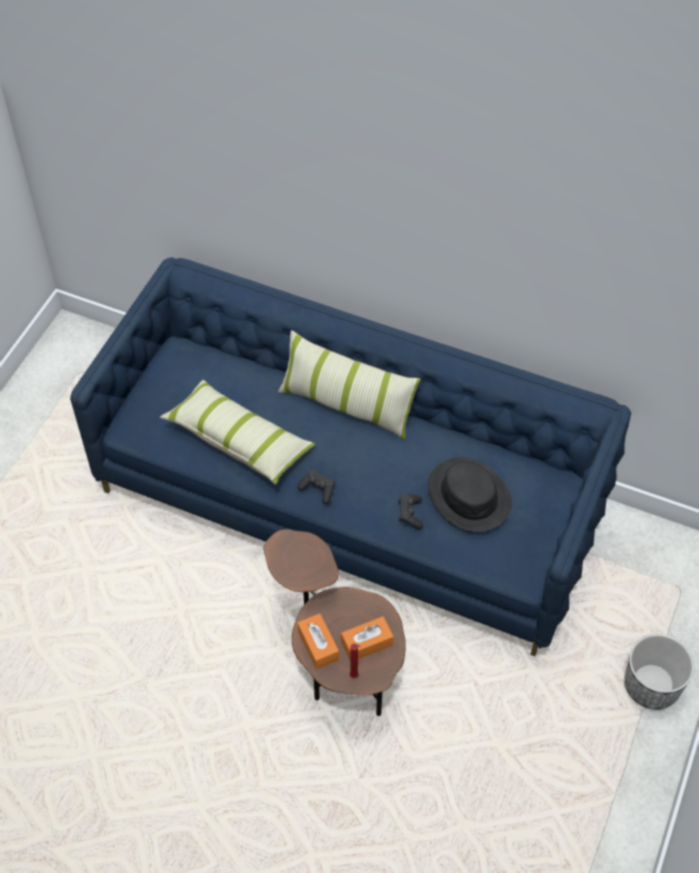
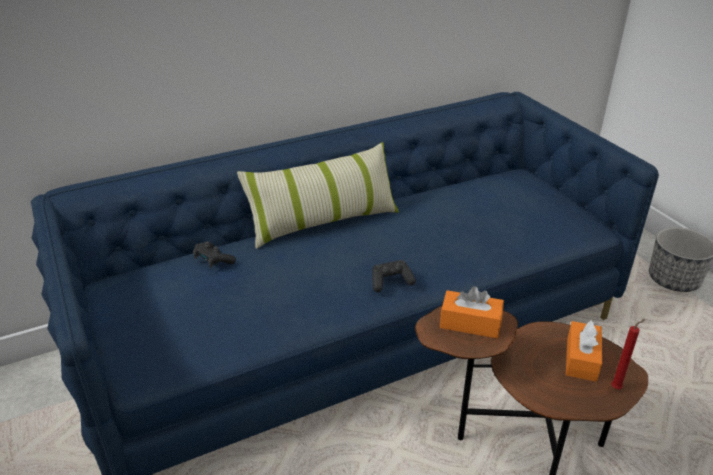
camera: 50 degrees left, 20 degrees down
(239, 440) = (272, 300): pillow -> none
(318, 645) = (558, 394): orange tissue box -> orange tissue box (470, 323)
(410, 514) = (477, 246): black game controller -> black game controller (213, 261)
(469, 495) = (492, 209): black hat -> none

